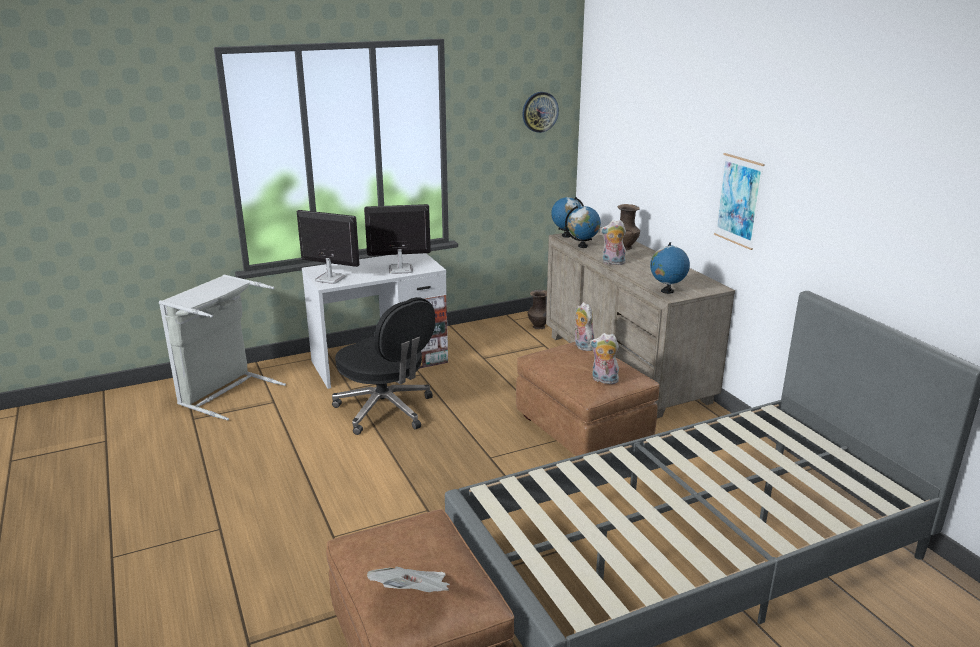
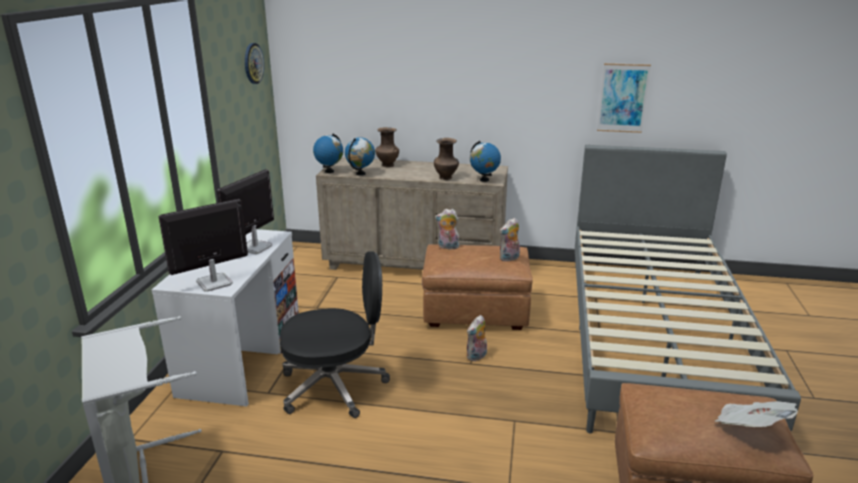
camera: 55 degrees left, 0 degrees up
(539, 327) = (306, 267): brown vase -> brown vase (446, 178)
(612, 263) = (409, 176): plush toy -> plush toy (477, 357)
(738, 201) = (501, 98): picture -> picture (623, 98)

